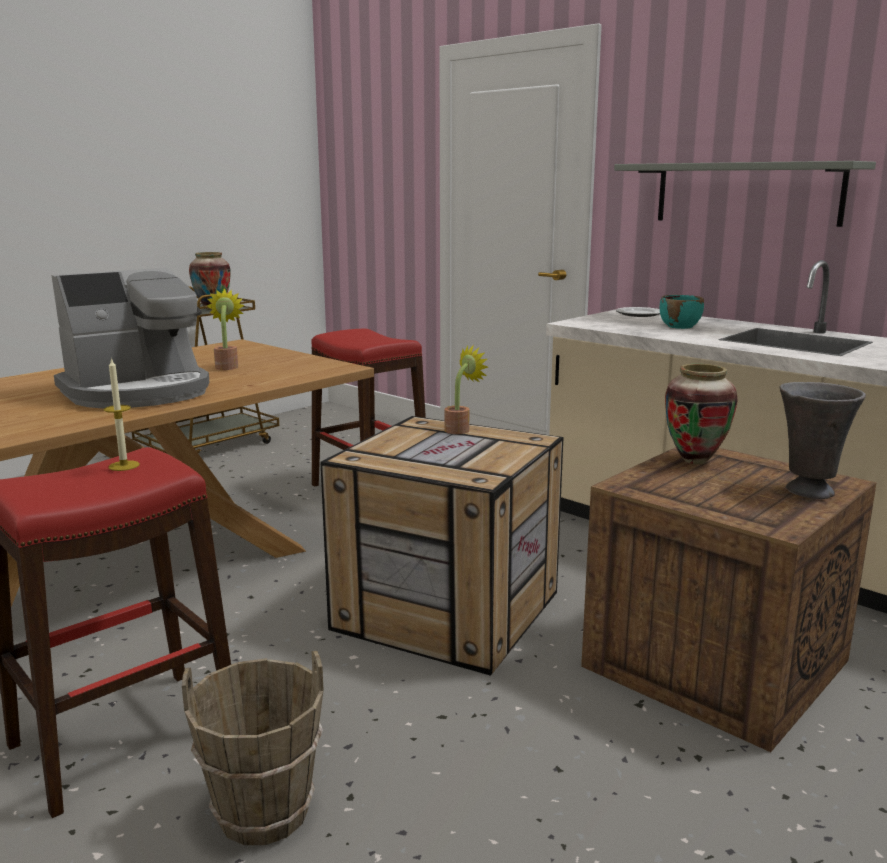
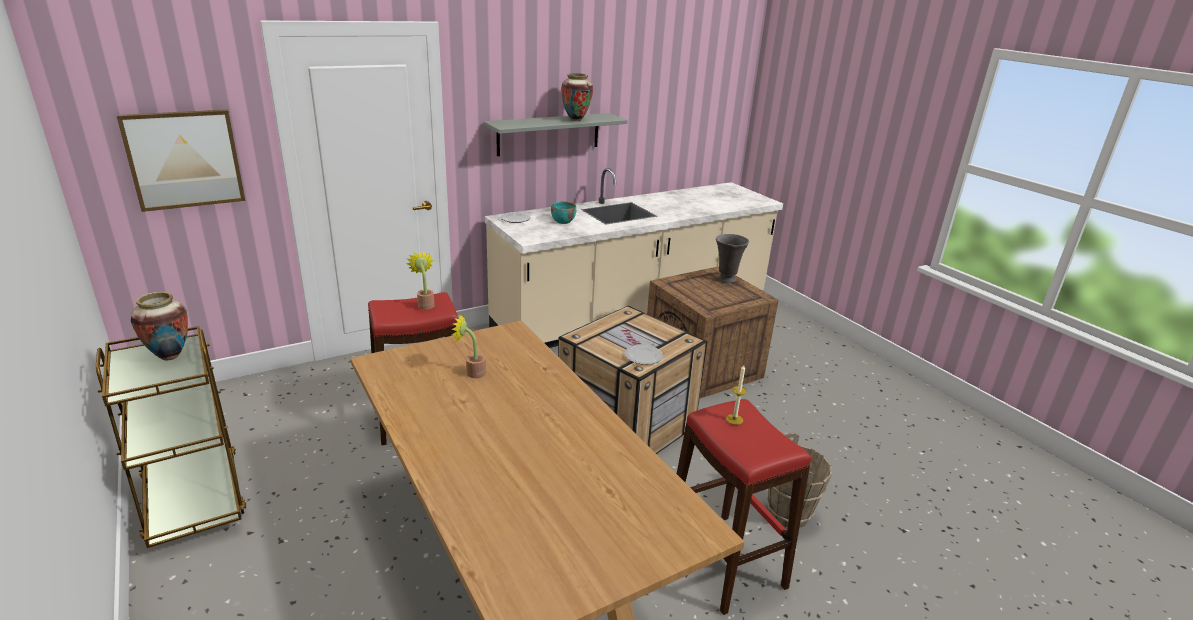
camera: 75 degrees left, 10 degrees up
(138, 392) = (539, 414): coffee machine -> none
(379, 185) = (184, 159): none -> picture
(391, 458) = (643, 357): none -> plate
(461, 429) = (599, 328): potted plant -> potted plant (425, 304)
(695, 461) = (680, 287): vase -> vase (576, 120)

